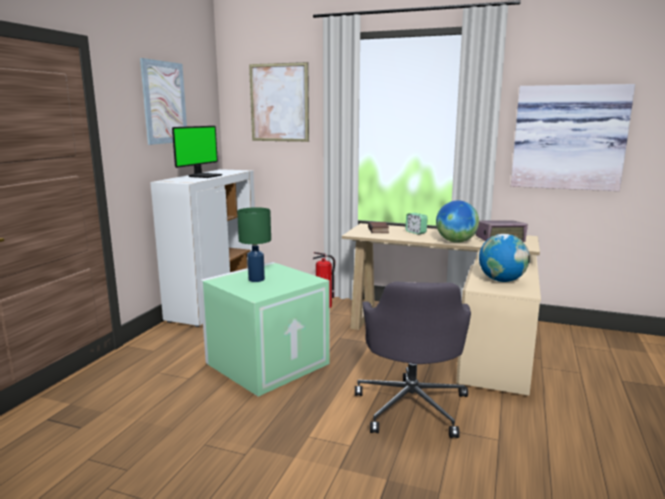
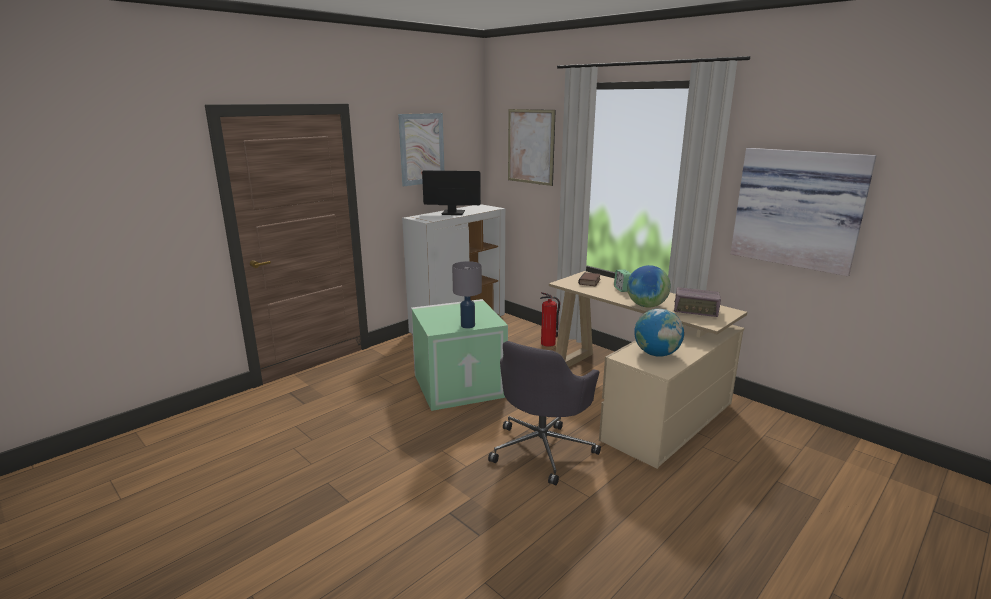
camera: 25 degrees right, 5 degrees up
(204, 176) = (452, 213): monitor -> monitor turned 135 degrees counterclockwise
(256, 279) = (451, 314): green table lamp -> none
(287, 287) = (467, 325): none -> grey table lamp

